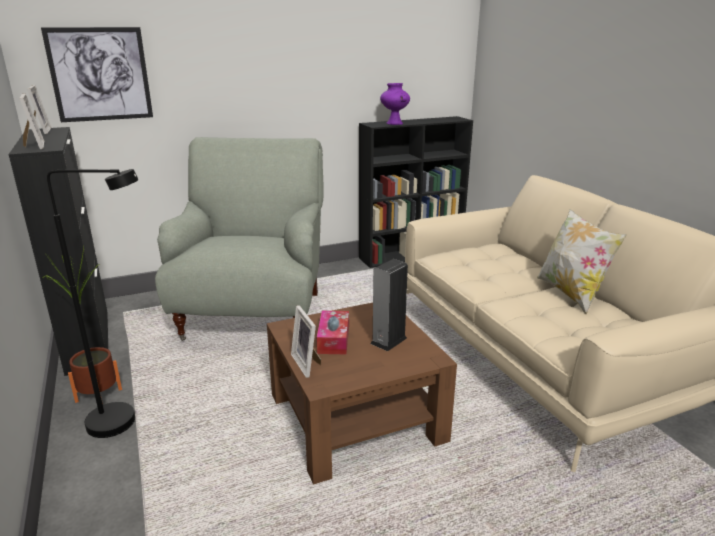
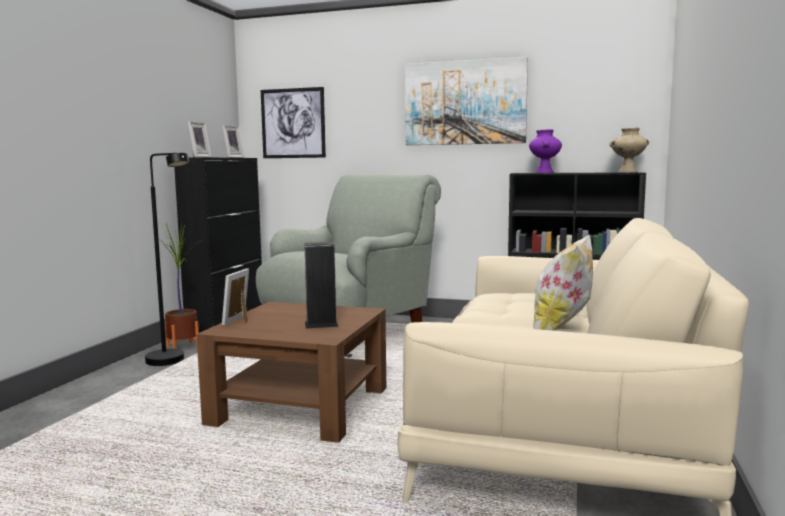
camera: 40 degrees right, 15 degrees down
(311, 52) = (465, 103): none -> picture
(333, 339) = (287, 316): tissue box -> none
(456, 119) = (627, 172): none -> beige vase

